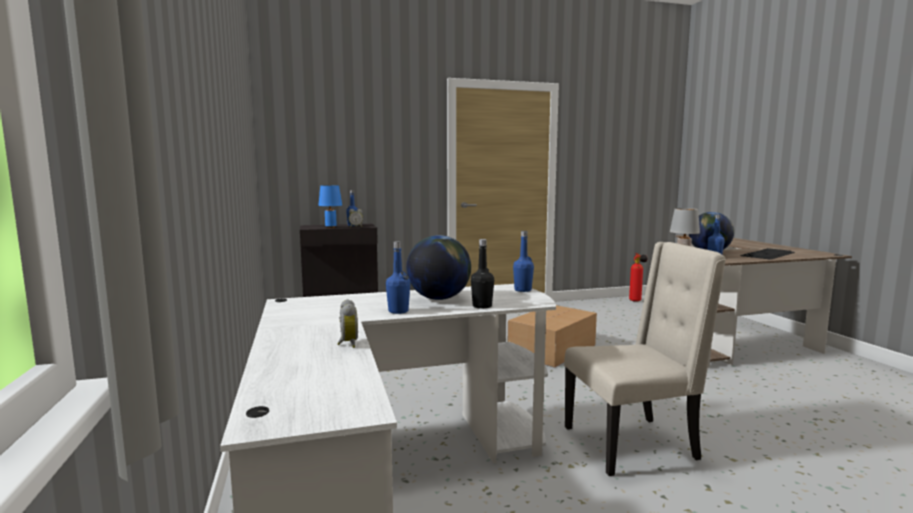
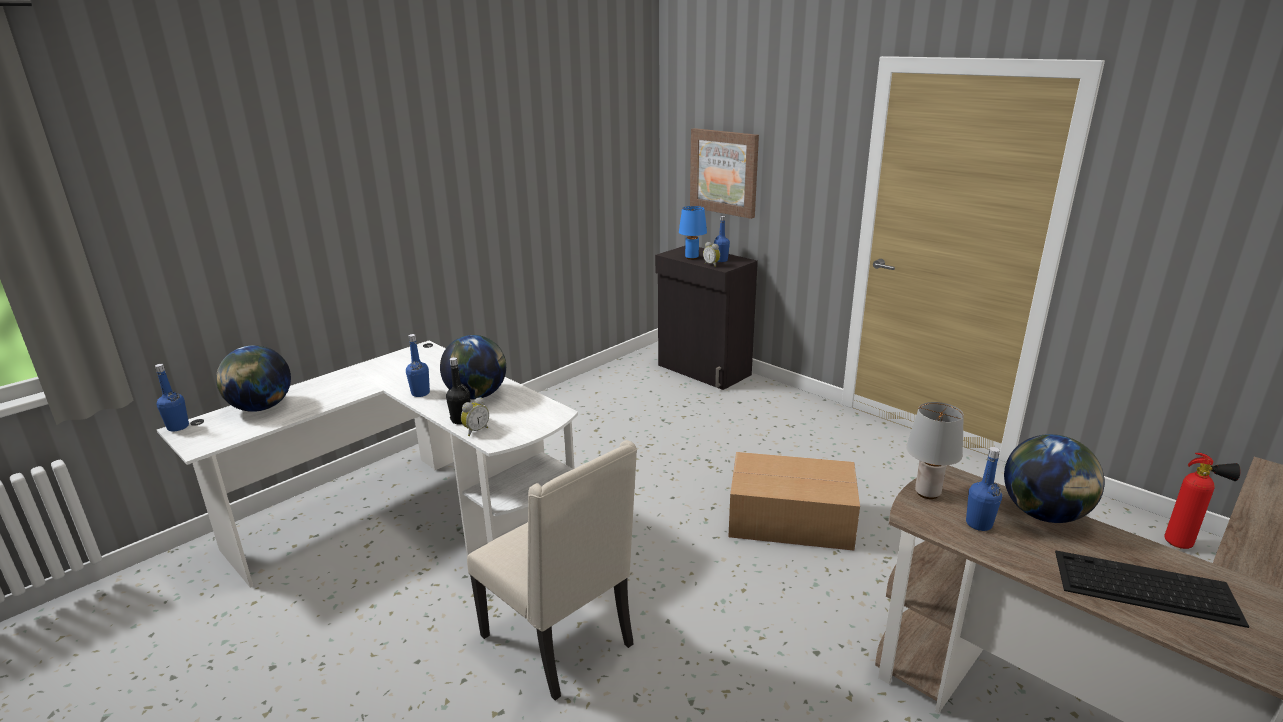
camera: 60 degrees right, 15 degrees up
(291, 371) = (261, 407): none -> globe
(331, 161) = (724, 172): none -> picture
(347, 344) = (322, 404): alarm clock -> alarm clock (475, 430)
(523, 290) = (547, 422): blue bottle -> blue bottle (178, 427)

